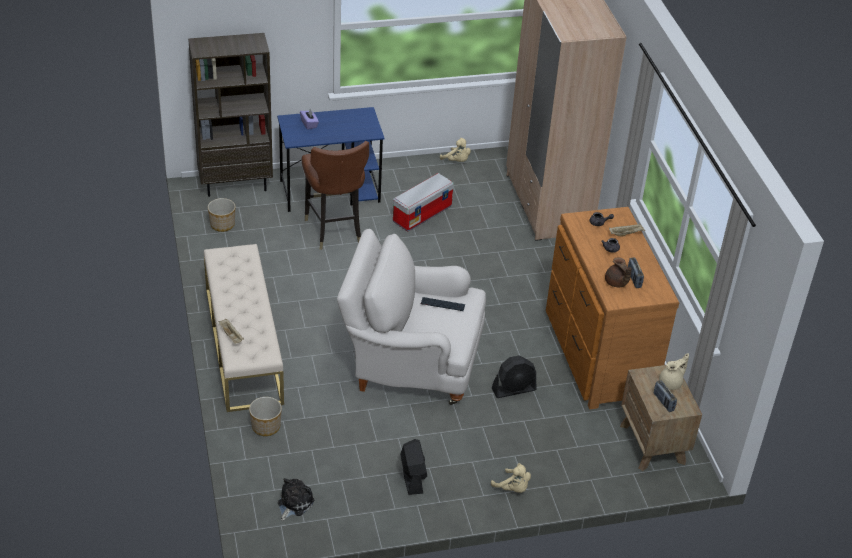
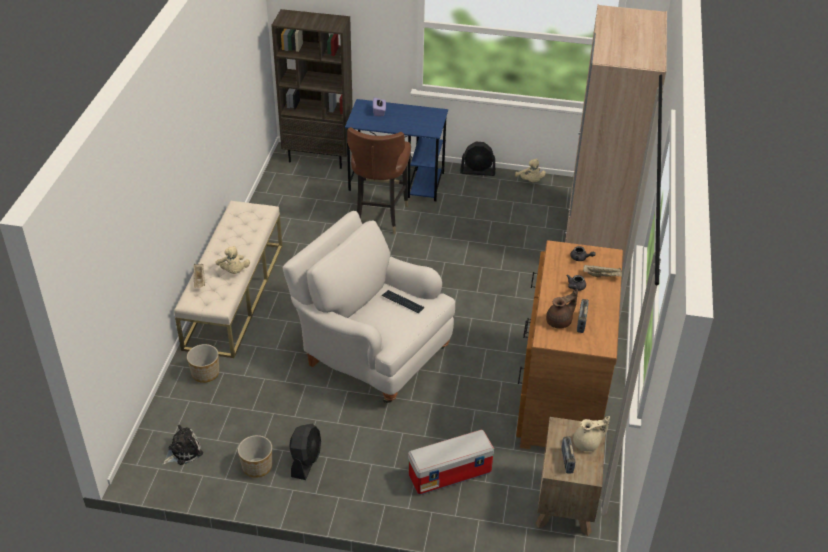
camera: 25 degrees right, 0 degrees up
(222, 224) = (285, 188): planter -> planter (257, 466)
(422, 213) = (469, 220): storage box -> storage box (450, 473)
(512, 488) = (394, 503): beige plush toy -> beige plush toy (233, 271)
(514, 389) = (455, 406): black fan -> black fan (477, 171)
(616, 283) = (560, 321): brown teapot -> brown teapot turned 120 degrees counterclockwise

